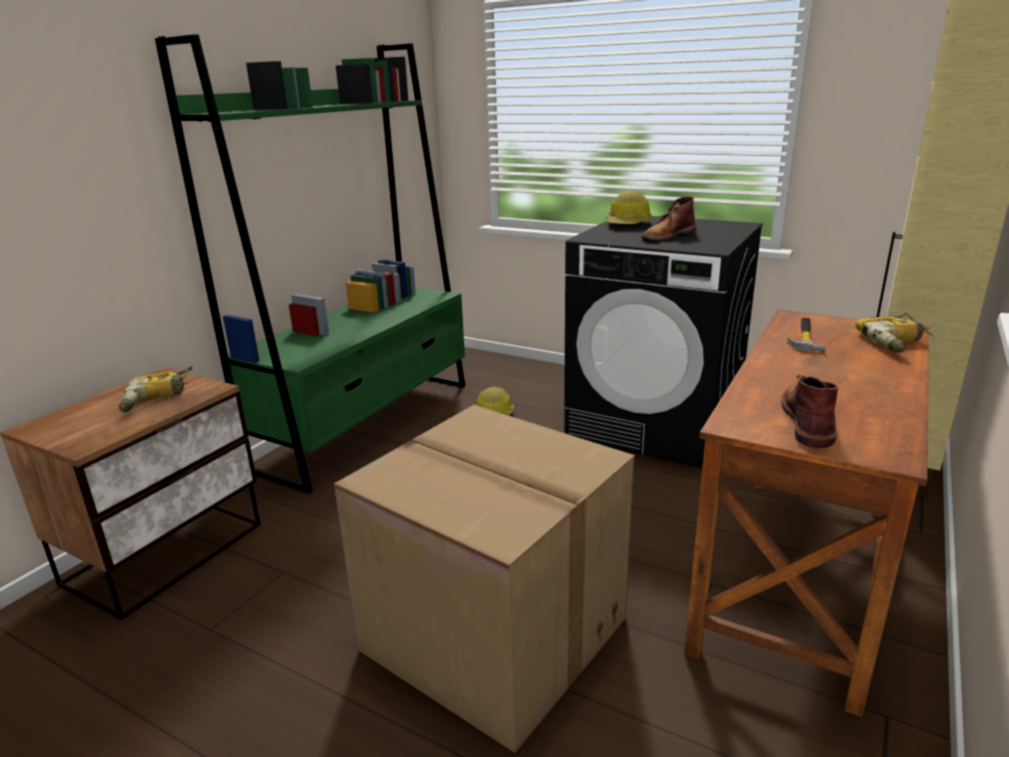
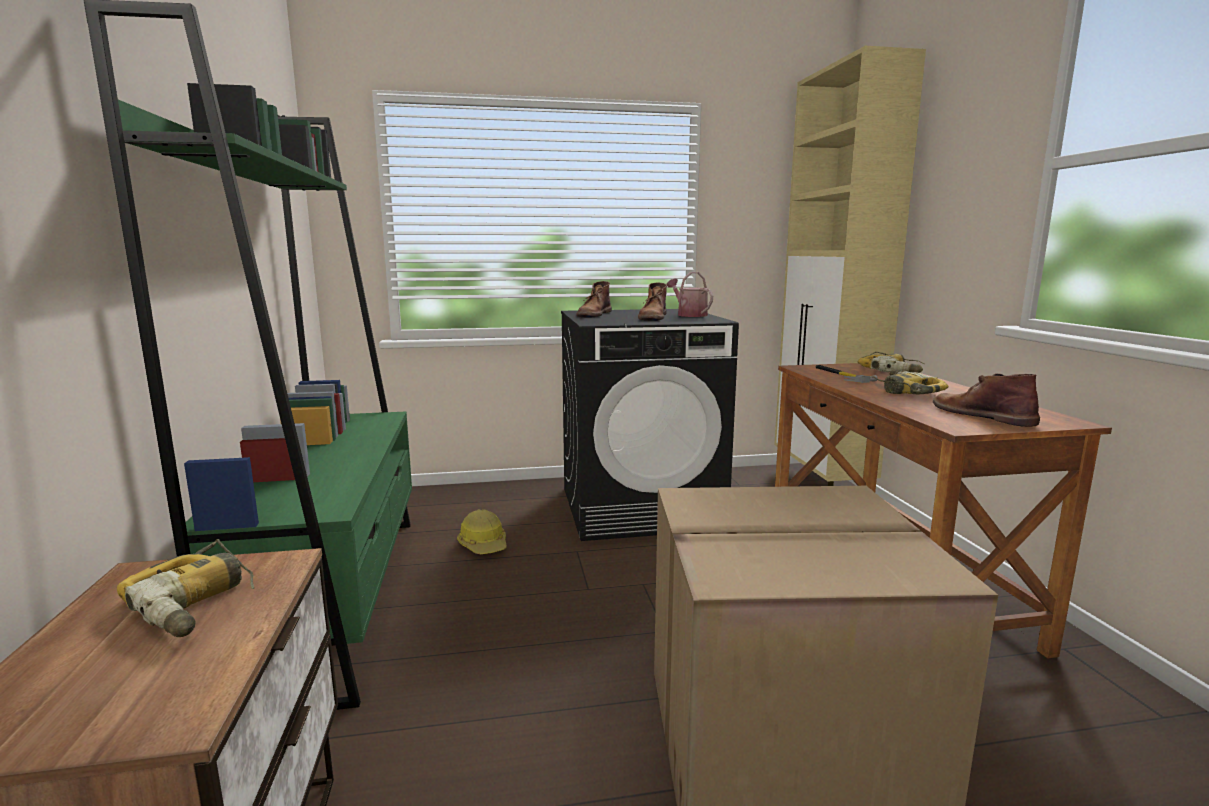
camera: 40 degrees left, 10 degrees down
(628, 224) = (594, 314): hard hat -> brown boot
(718, 235) = (689, 315): none -> watering can
(814, 371) = (903, 391): none -> power drill

